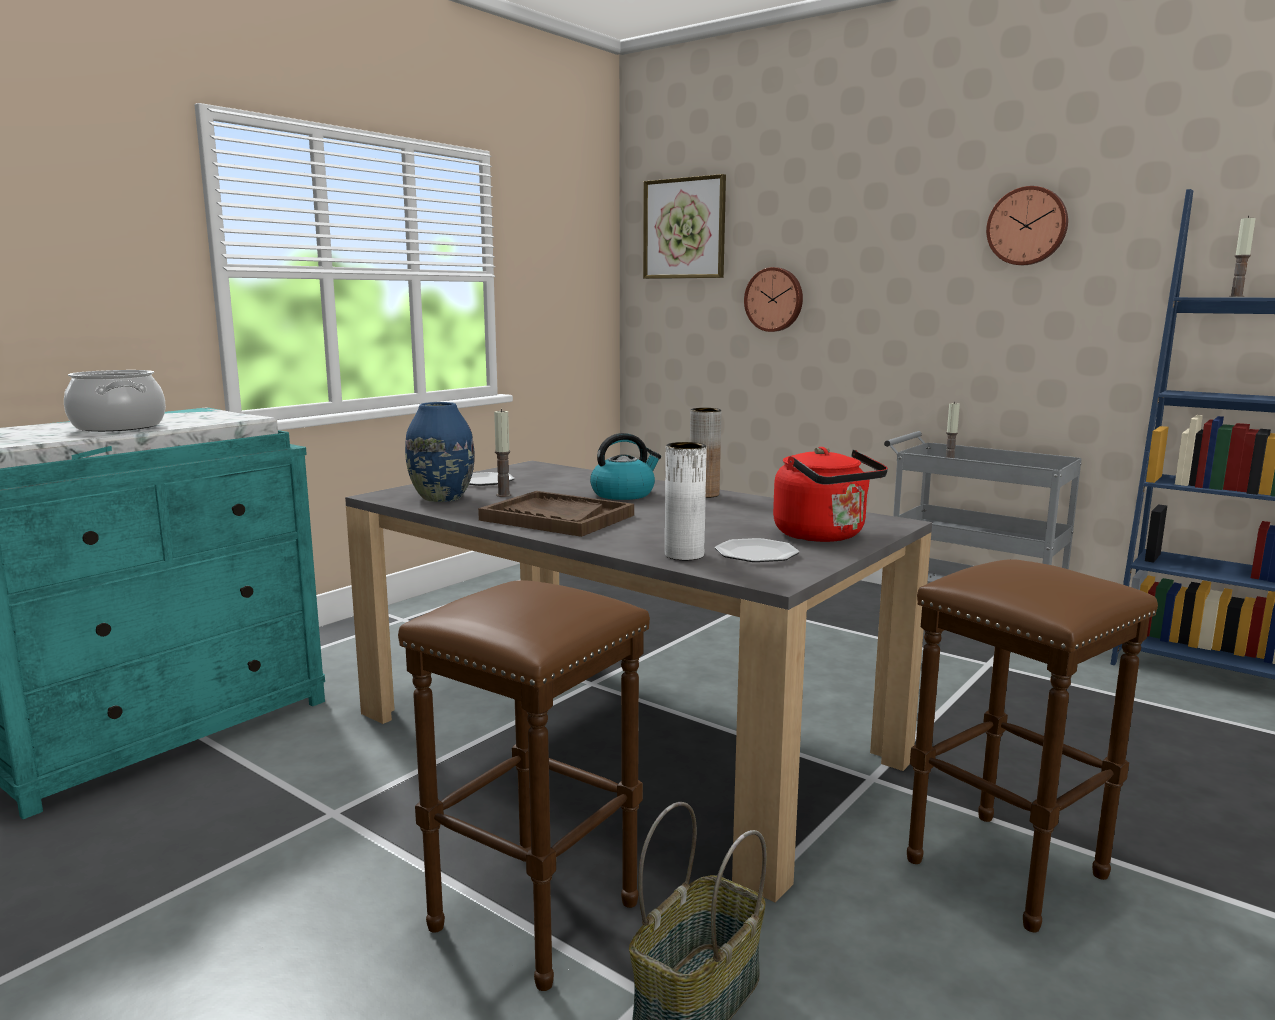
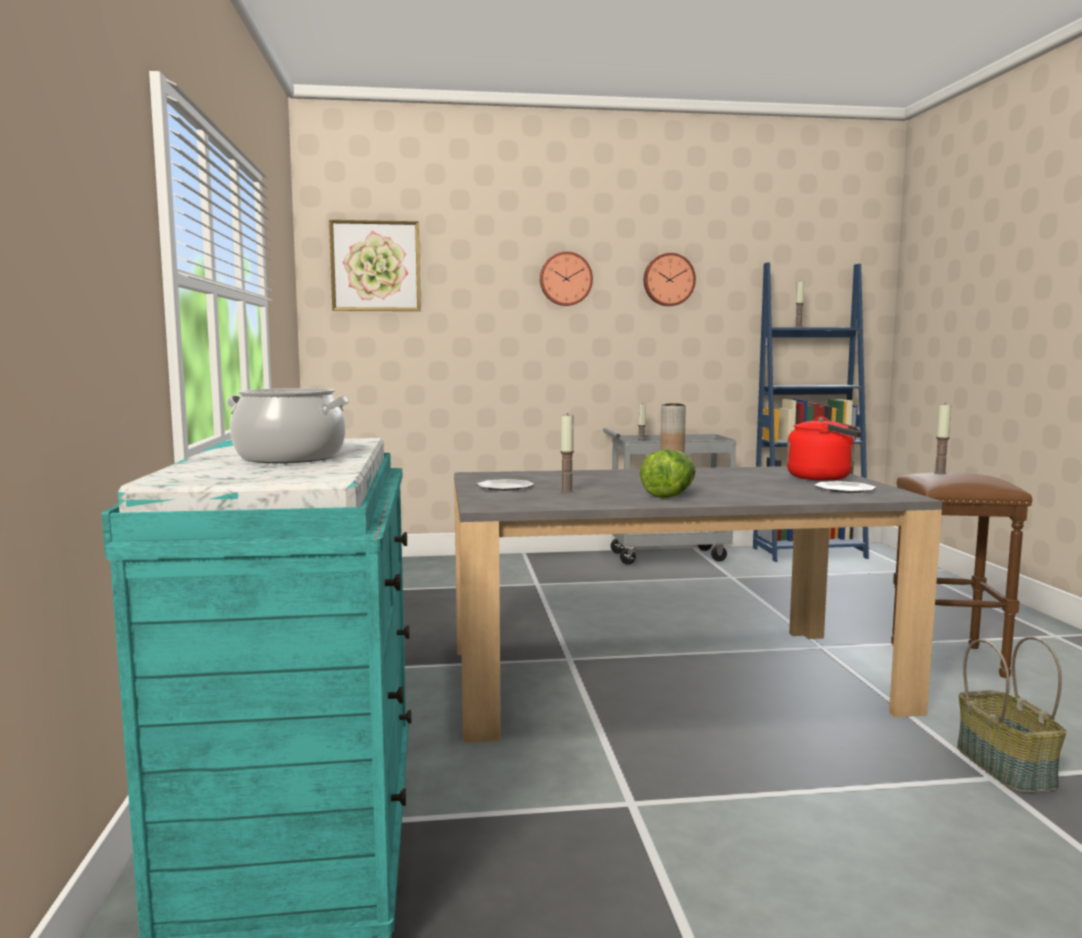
camera: 45 degrees left, 5 degrees down
(441, 498) = (536, 500): blue vase -> none
(529, 915) = (870, 781): brown stool -> none
(556, 518) = (670, 495): brown tray -> lettuce
(623, 494) = (631, 478): kettle -> none
(684, 555) = (823, 496): white vase -> none
(774, 299) = (473, 330): wall clock -> wall clock (565, 279)
(1004, 565) = (940, 473): none -> candle

